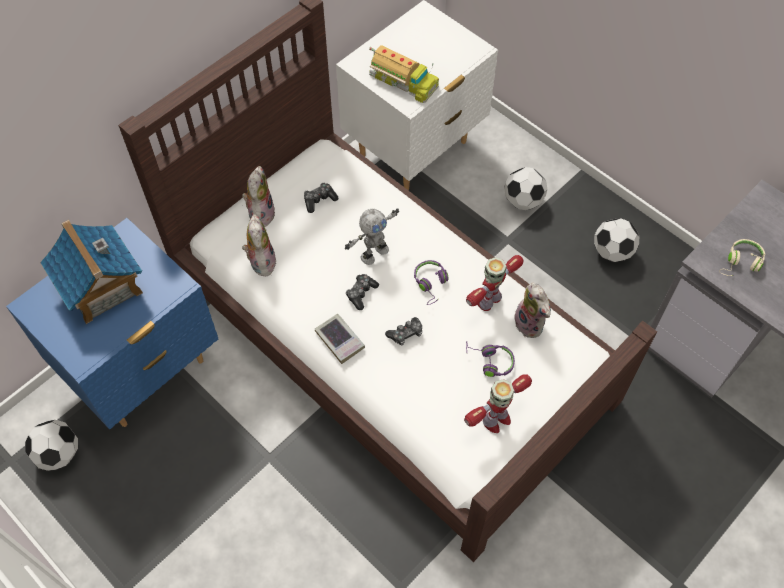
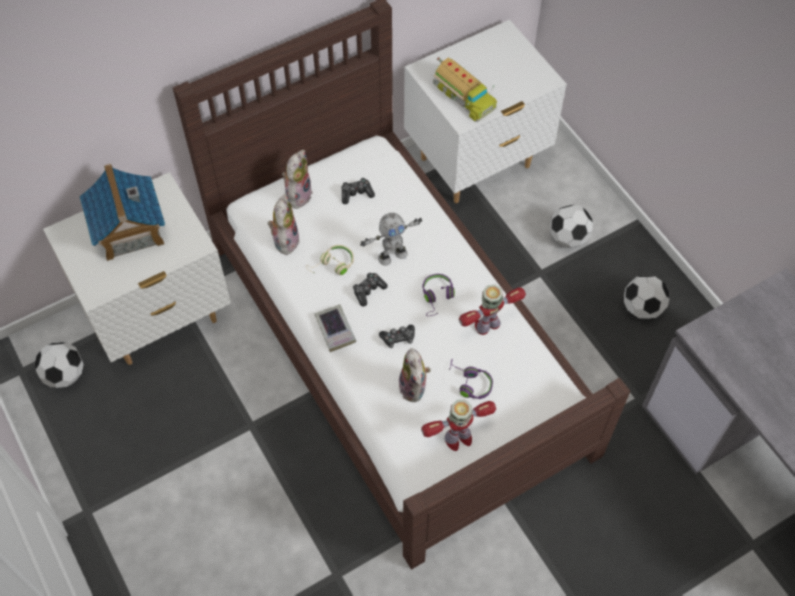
camera: 15 degrees right, 0 degrees up
(142, 371) = (159, 317): blue nightstand -> white nightstand
(531, 324) = (521, 357): plush toy -> plush toy (414, 388)
(741, 263) = (734, 345): beige headphones -> beige headphones (332, 265)

